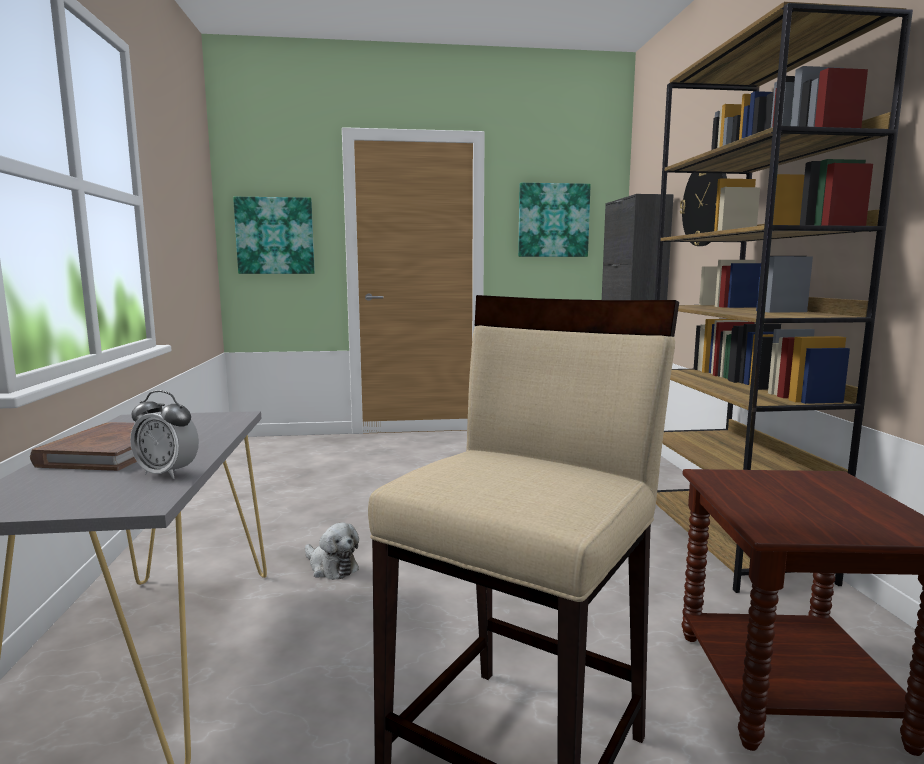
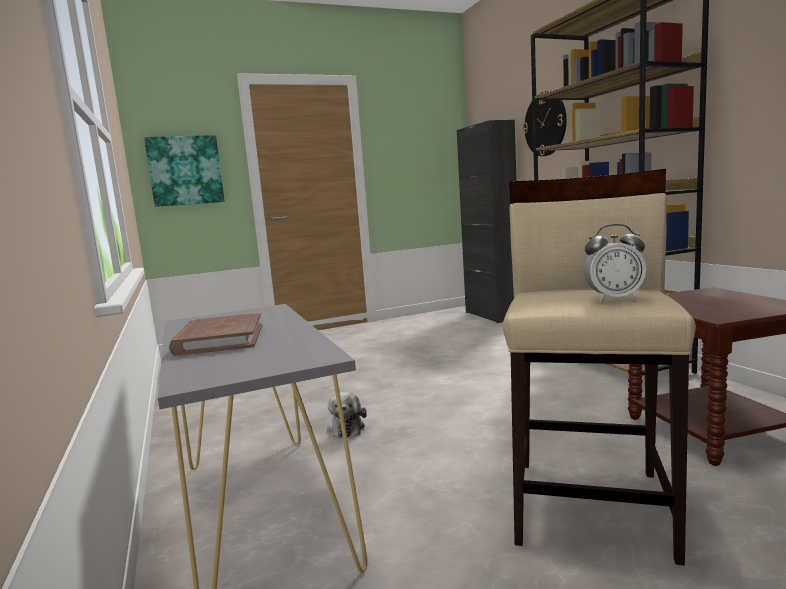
camera: 15 degrees left, 0 degrees up
(167, 473) = (300, 342): alarm clock -> alarm clock (614, 299)
(331, 567) = (346, 427): plush toy -> plush toy turned 60 degrees clockwise
(553, 220) = (414, 146): picture -> none

